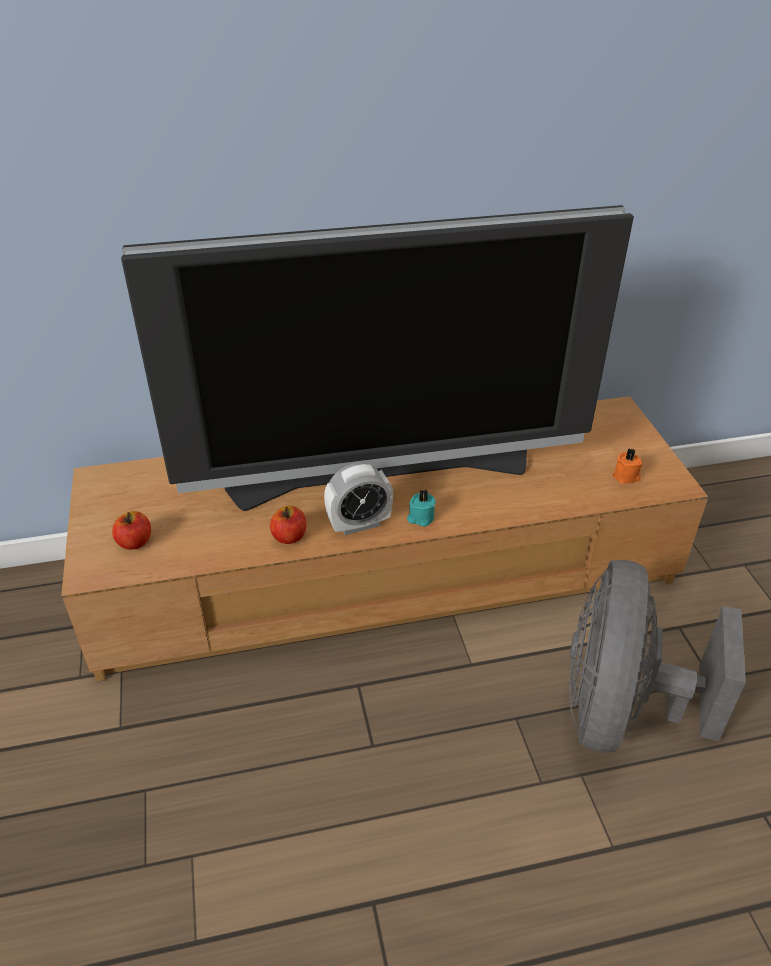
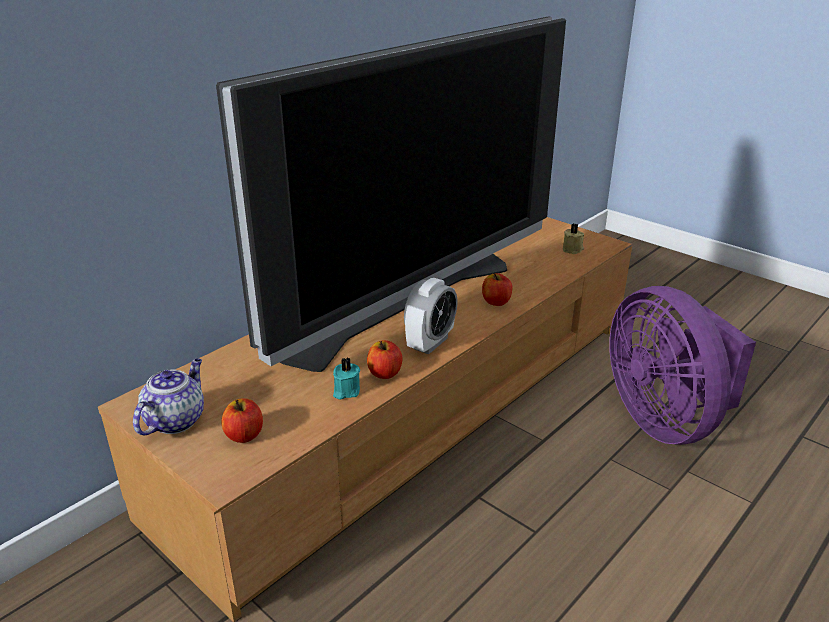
camera: 35 degrees left, 10 degrees down
(106, 505) = (175, 420): none -> teapot
(420, 518) = (471, 321): turquoise candle -> turquoise candle (345, 391)
(469, 506) = (496, 302): none -> apple
(620, 710) = (665, 420): grey fan -> purple fan
(626, 477) = (573, 249): orange candle -> beige candle

